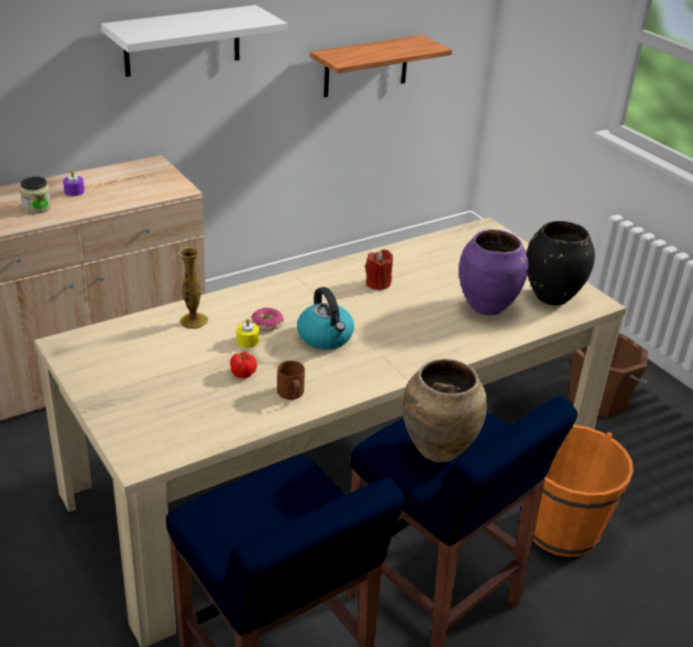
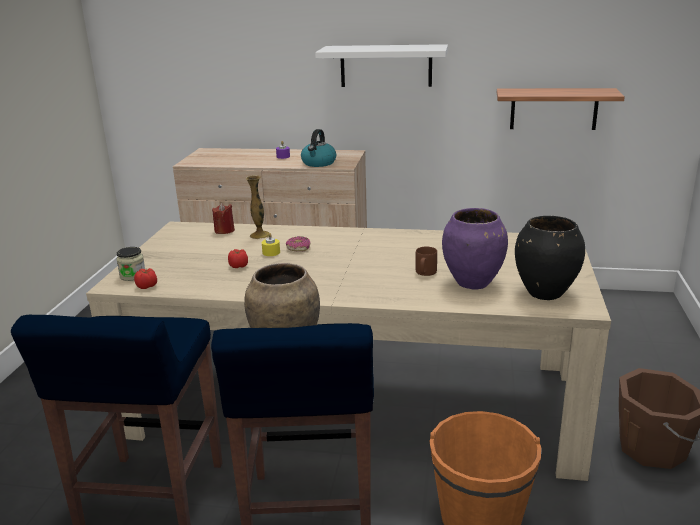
camera: 45 degrees right, 10 degrees down
(37, 208) = (251, 159): jar -> jar (133, 275)
(186, 444) = (147, 286): none -> tomato
(291, 394) = (245, 284): brown mug -> brown mug (425, 273)
(325, 337) = (321, 265): kettle -> kettle (318, 163)
(378, 283) = (411, 248): red candle -> red candle (224, 231)

